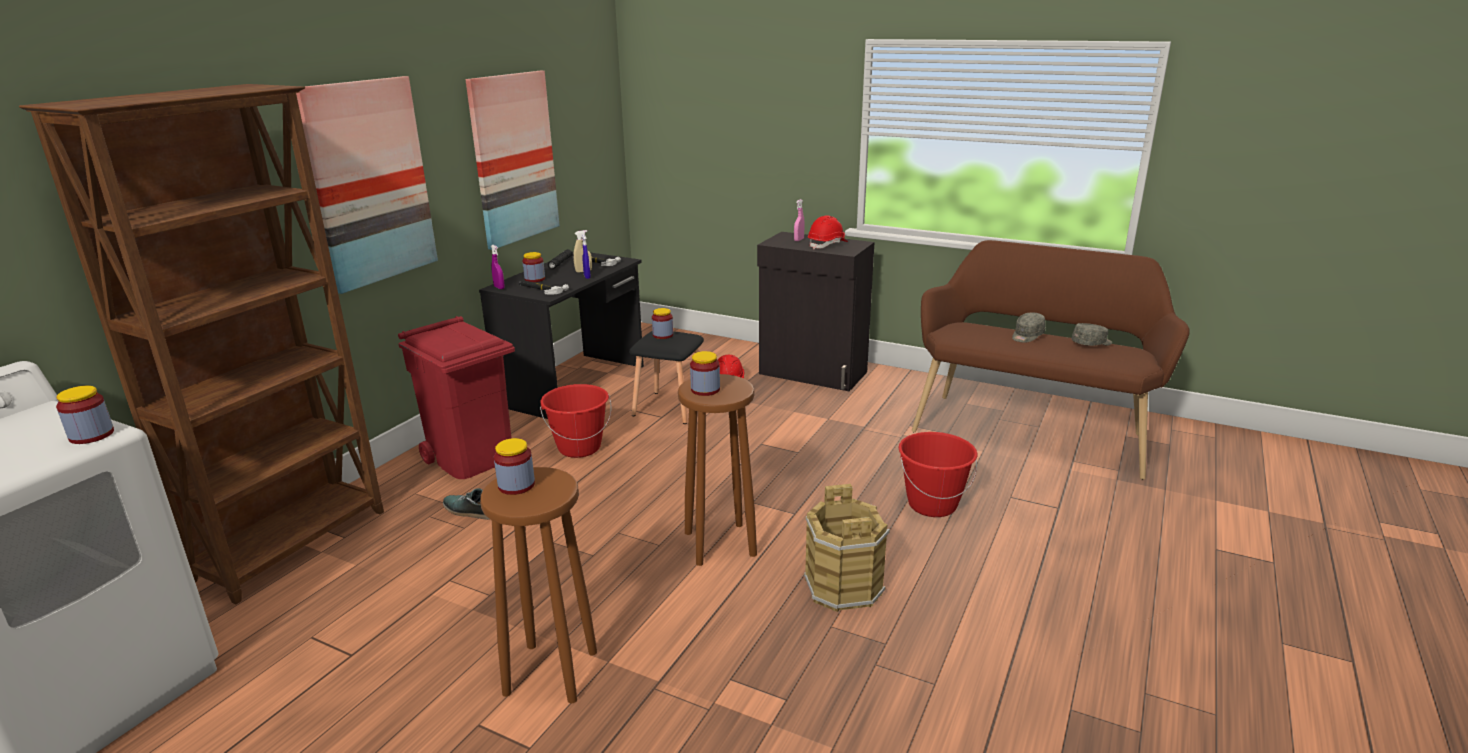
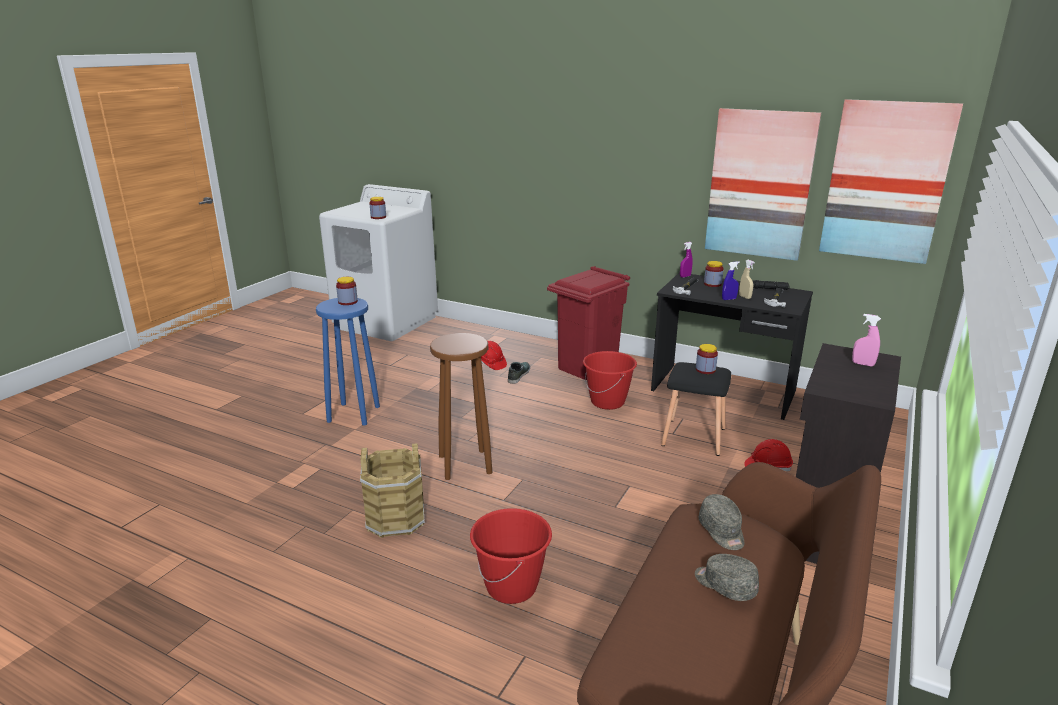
camera: 90 degrees right, 0 degrees up
(294, 545) = (488, 337): brown bookcase -> none
(370, 182) = (613, 165): picture -> picture (886, 181)
(551, 671) = (354, 414): brown stool -> blue stool
(705, 390) = (456, 340): jar -> none
(827, 245) = (851, 379): red hard hat -> red hard hat (490, 363)
(1092, 343) = (711, 655): grey cap -> grey cap (722, 531)

